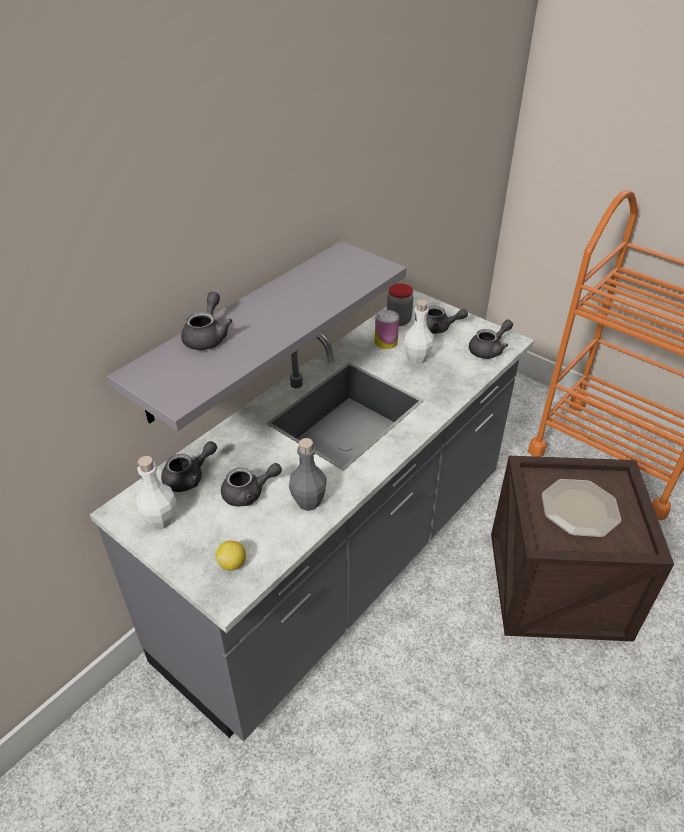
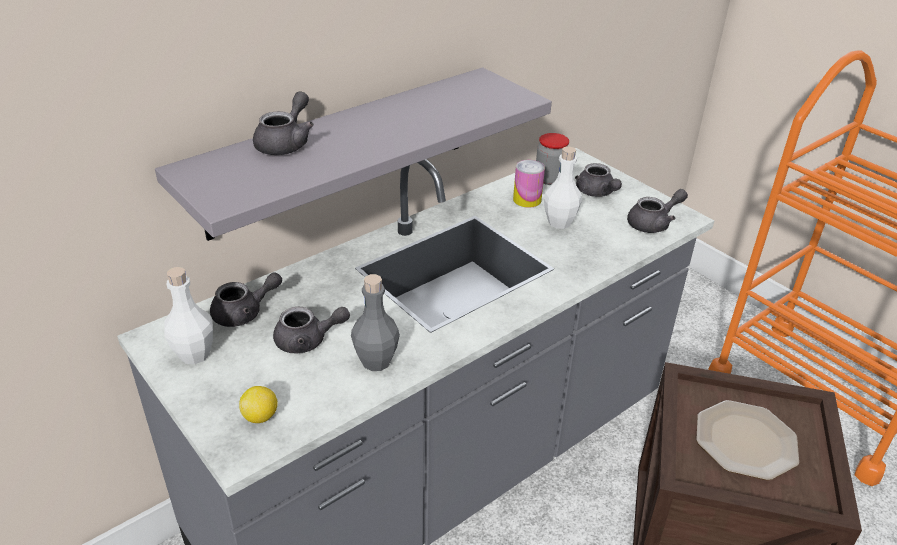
camera: 10 degrees right, 5 degrees down
(438, 328) = (596, 193): grey teapot -> grey teapot turned 45 degrees clockwise

